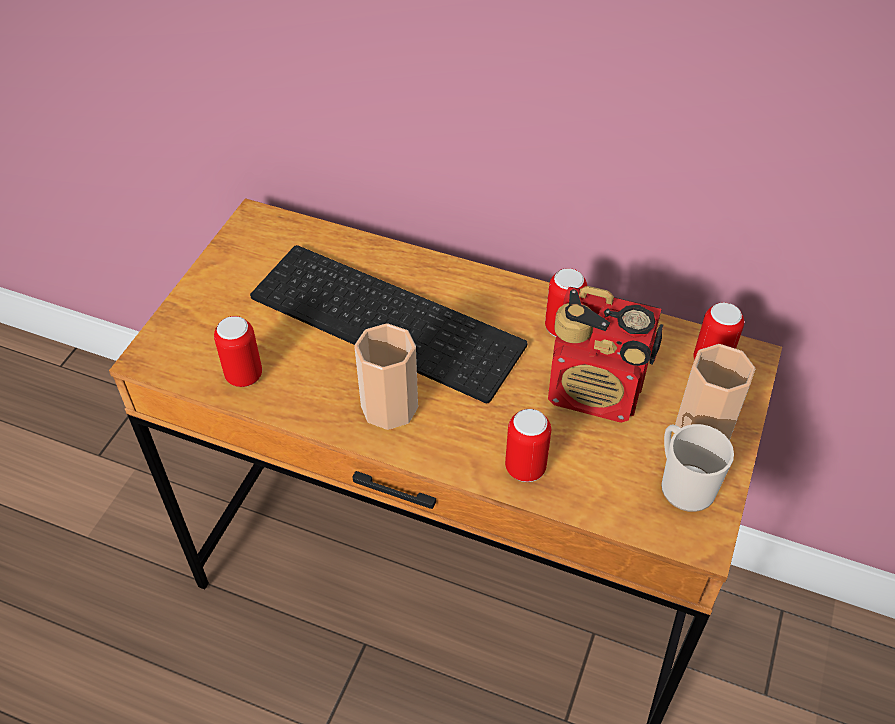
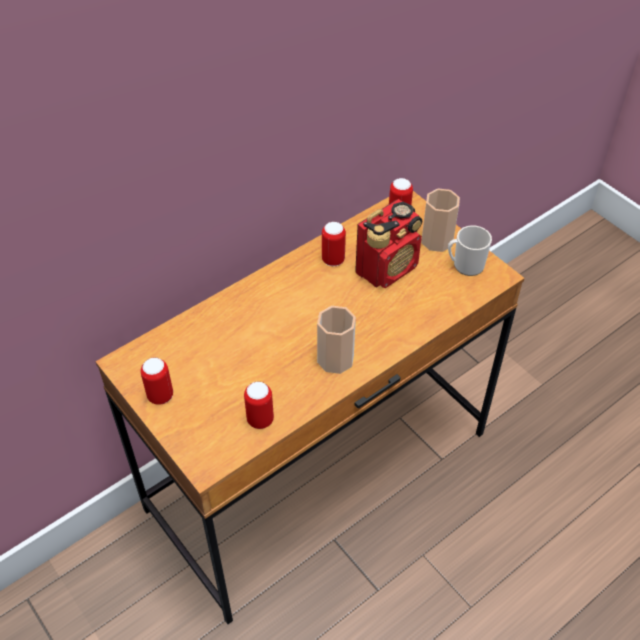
camera: 60 degrees left, 0 degrees up
(391, 319) = (268, 330): keyboard -> none
(525, 468) = (416, 320): can -> can (160, 396)

